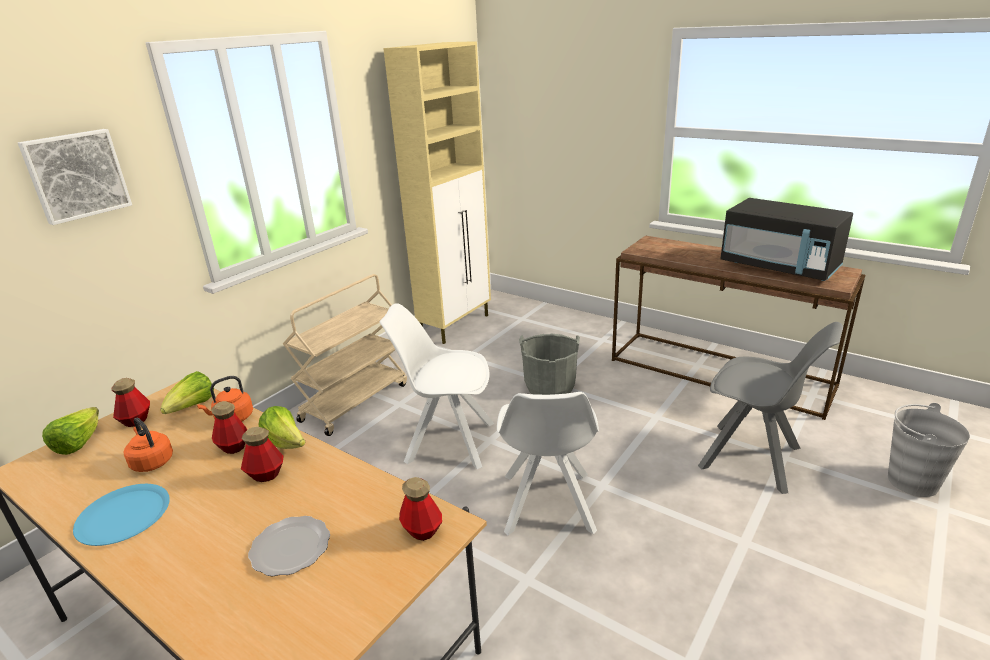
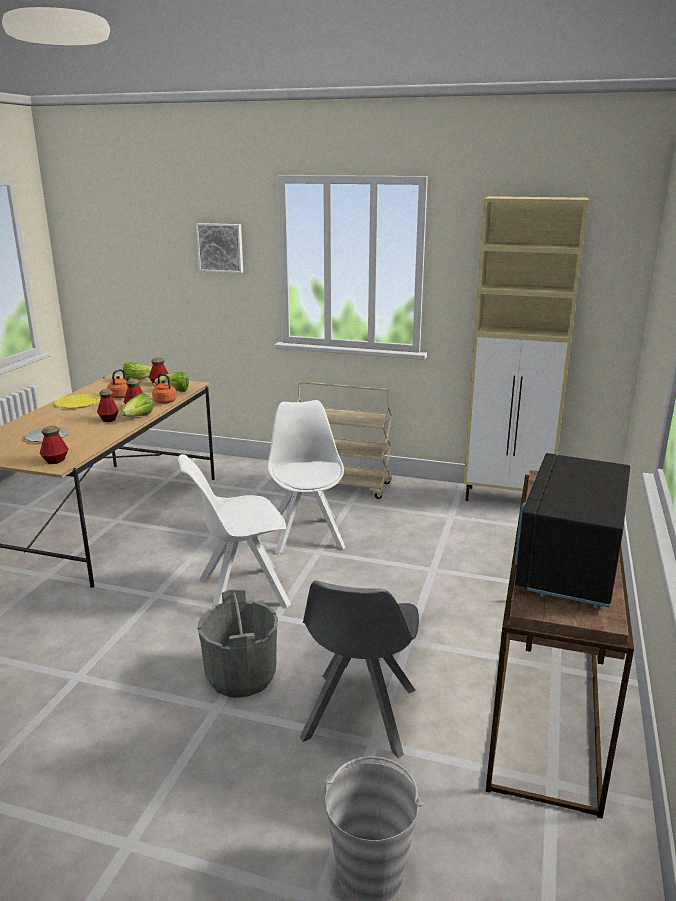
camera: 70 degrees right, 5 degrees down
(124, 515) = (77, 402): blue plate -> yellow plate
(550, 386) = (426, 568): grey bucket -> grey bucket (241, 675)

